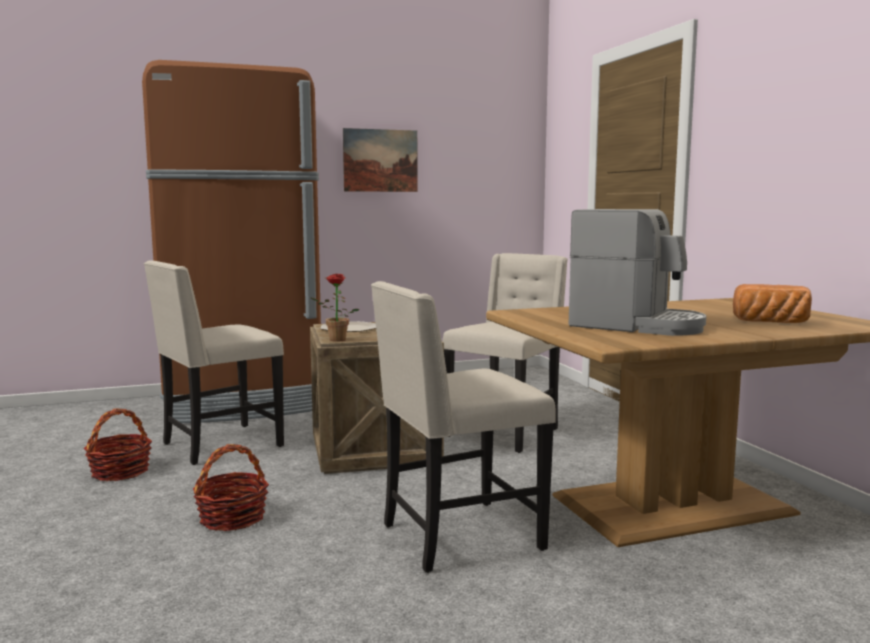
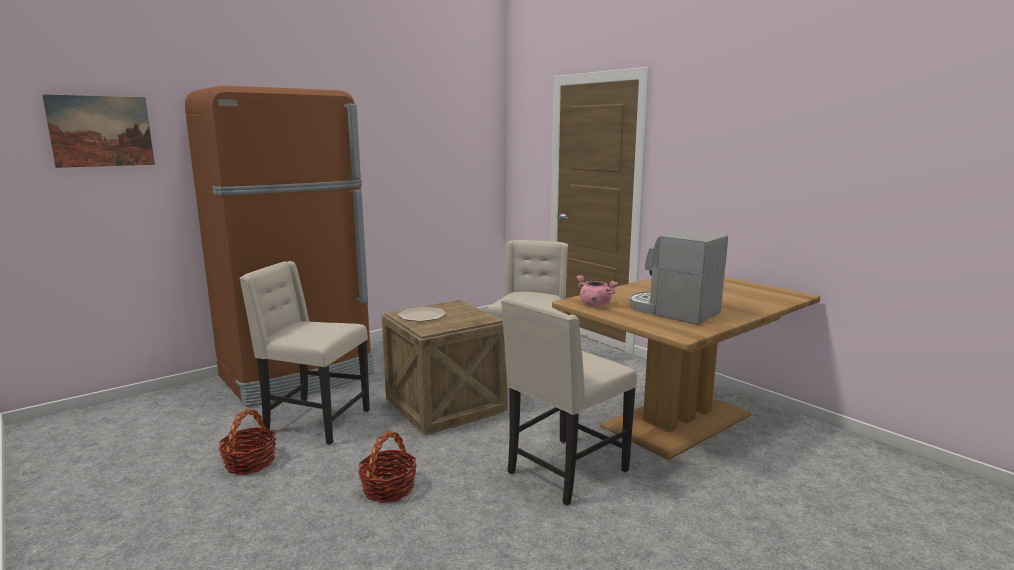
camera: 20 degrees left, 5 degrees up
(219, 445) = (315, 422): beige chair -> beige chair turned 75 degrees clockwise
(334, 340) = (428, 331): potted plant -> none
(380, 160) = (386, 157): picture -> picture (101, 131)
(536, 315) = (594, 304): none -> pink cooking pot
(636, 326) = (672, 311): coffee machine -> coffee machine turned 150 degrees counterclockwise
(771, 323) = (743, 299): bread -> none

